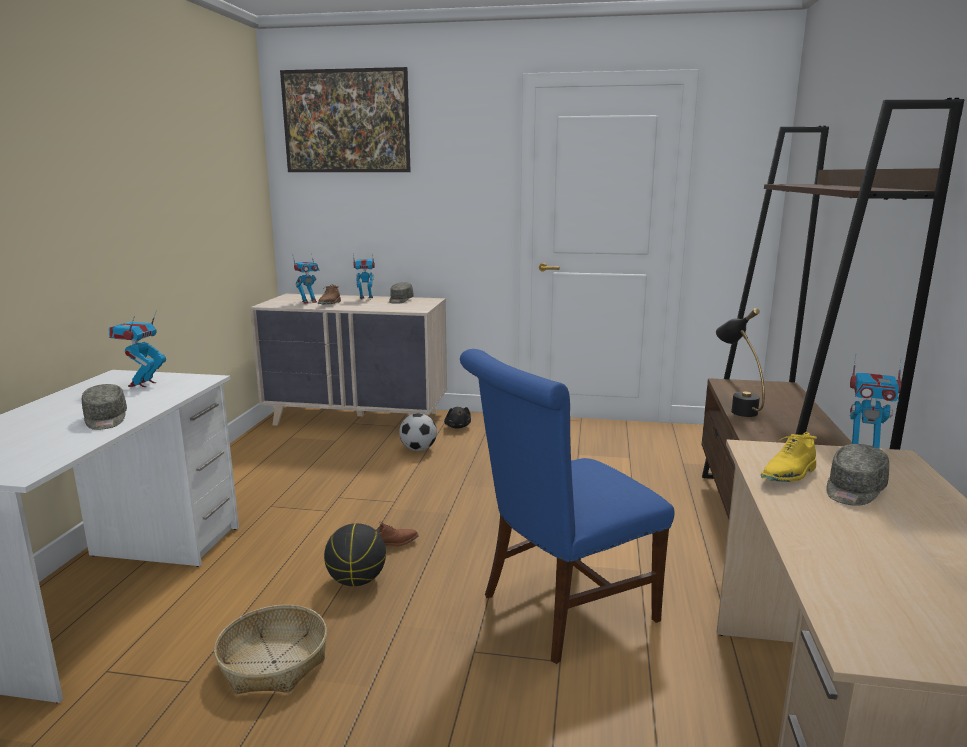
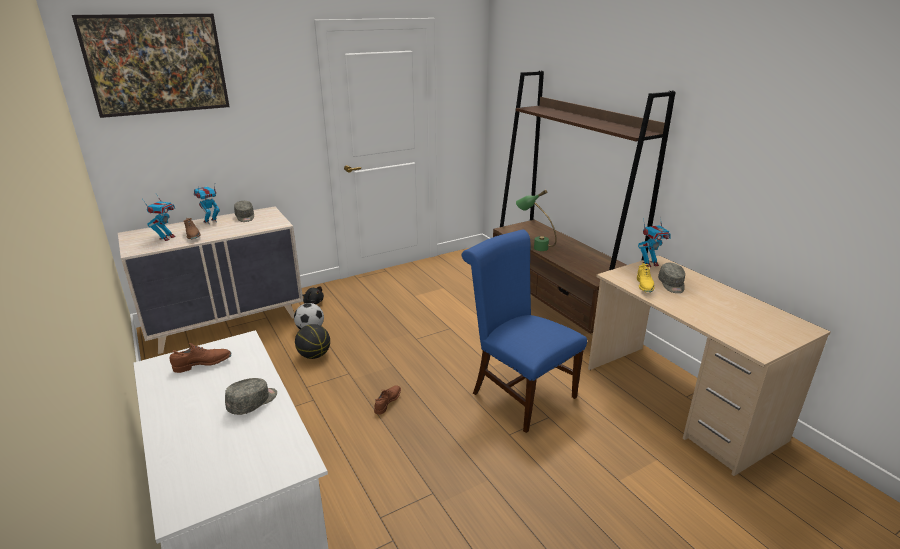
camera: 40 degrees left, 10 degrees up
(106, 419) = (253, 402): grey cap -> grey cap turned 75 degrees counterclockwise
(142, 384) = (203, 364): toy robot -> brown shoe
(274, 662) = (424, 500): basket -> none
(357, 580) = (400, 432): basketball -> basketball (314, 355)
(560, 610) = (518, 392): blue chair -> blue chair turned 120 degrees clockwise
(737, 408) = (534, 246): black table lamp -> green table lamp

